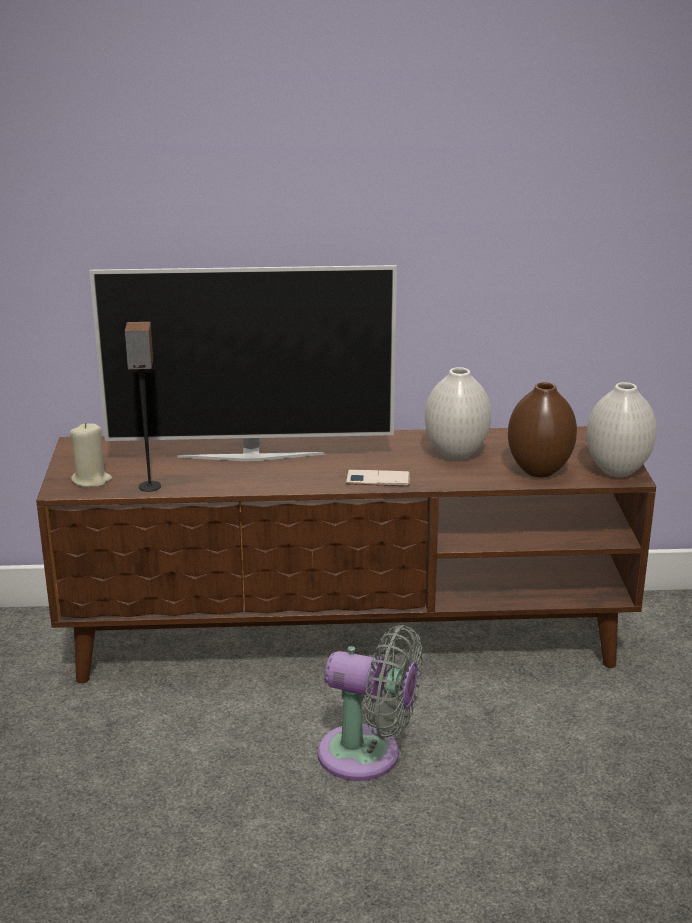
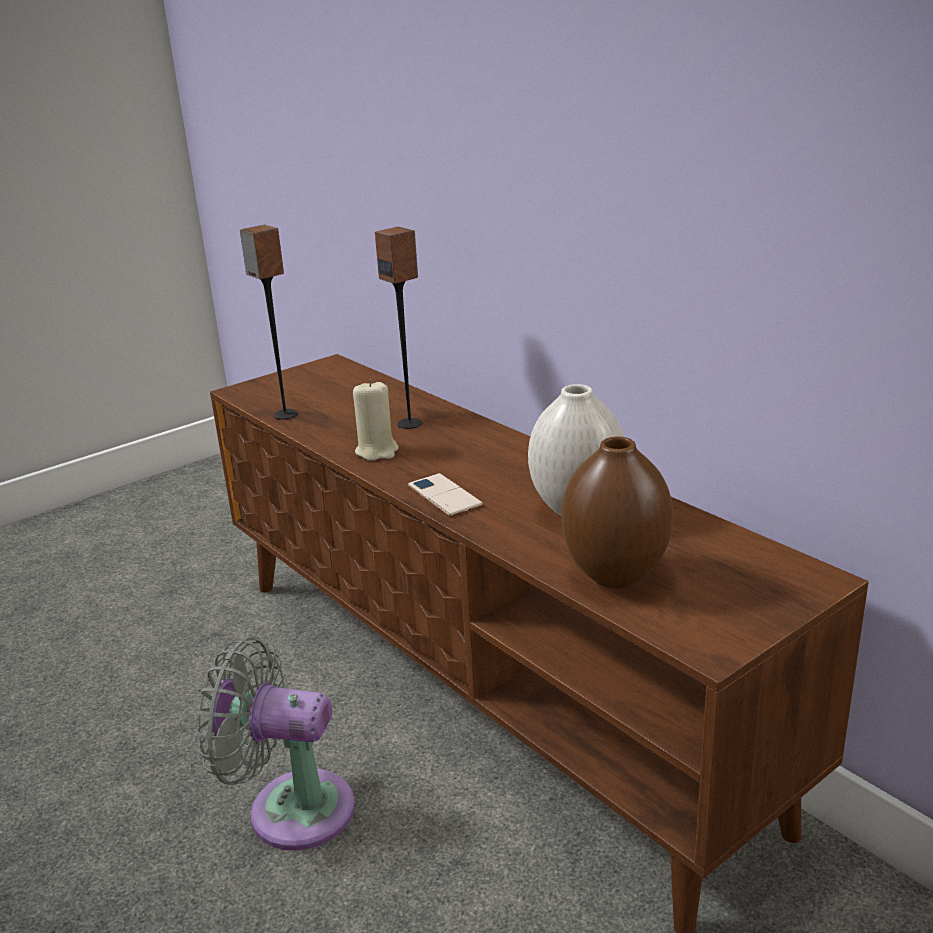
camera: 55 degrees right, 0 degrees up
(91, 480) = (269, 392): beige candle -> beige candle (377, 451)
(251, 454) = (410, 423): television -> speaker
(368, 756) = (291, 808): grey fan -> grey fan turned 120 degrees clockwise
(618, 470) = (714, 632): white vase -> none

